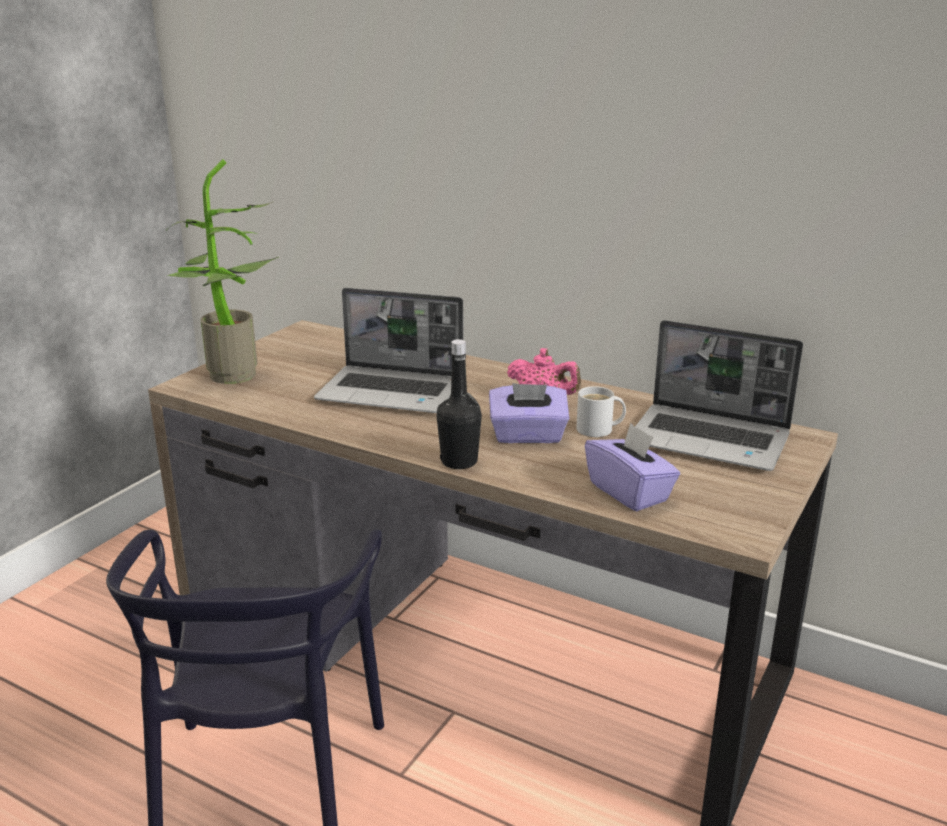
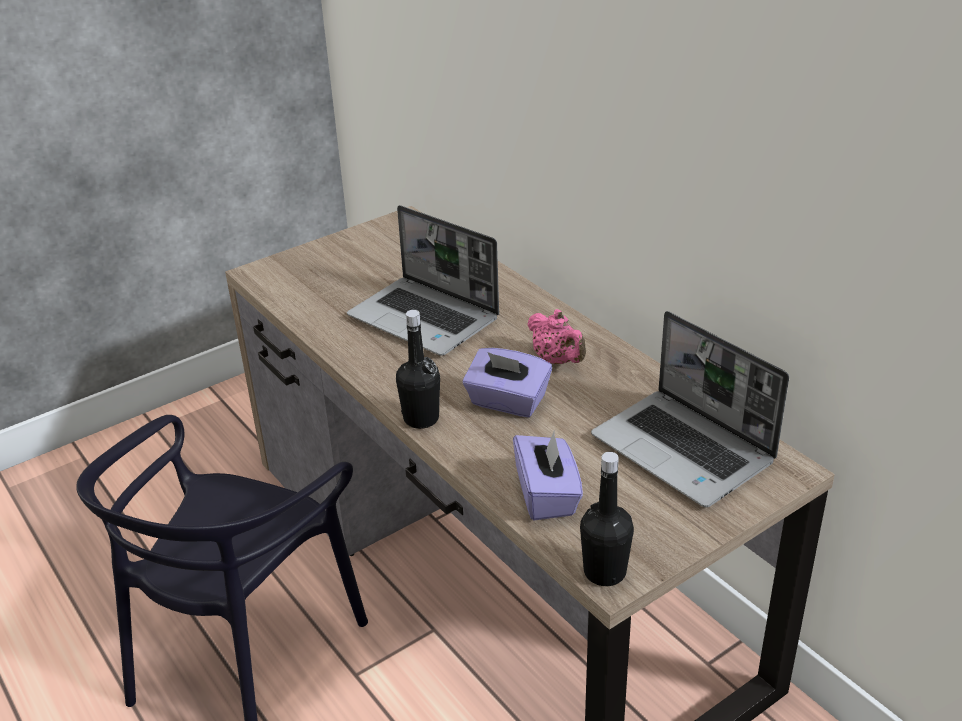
camera: 25 degrees right, 10 degrees up
(230, 378) = (299, 271): potted plant -> none
(598, 430) = (581, 410): white mug -> none
(733, 533) = (604, 572): none -> black bottle

